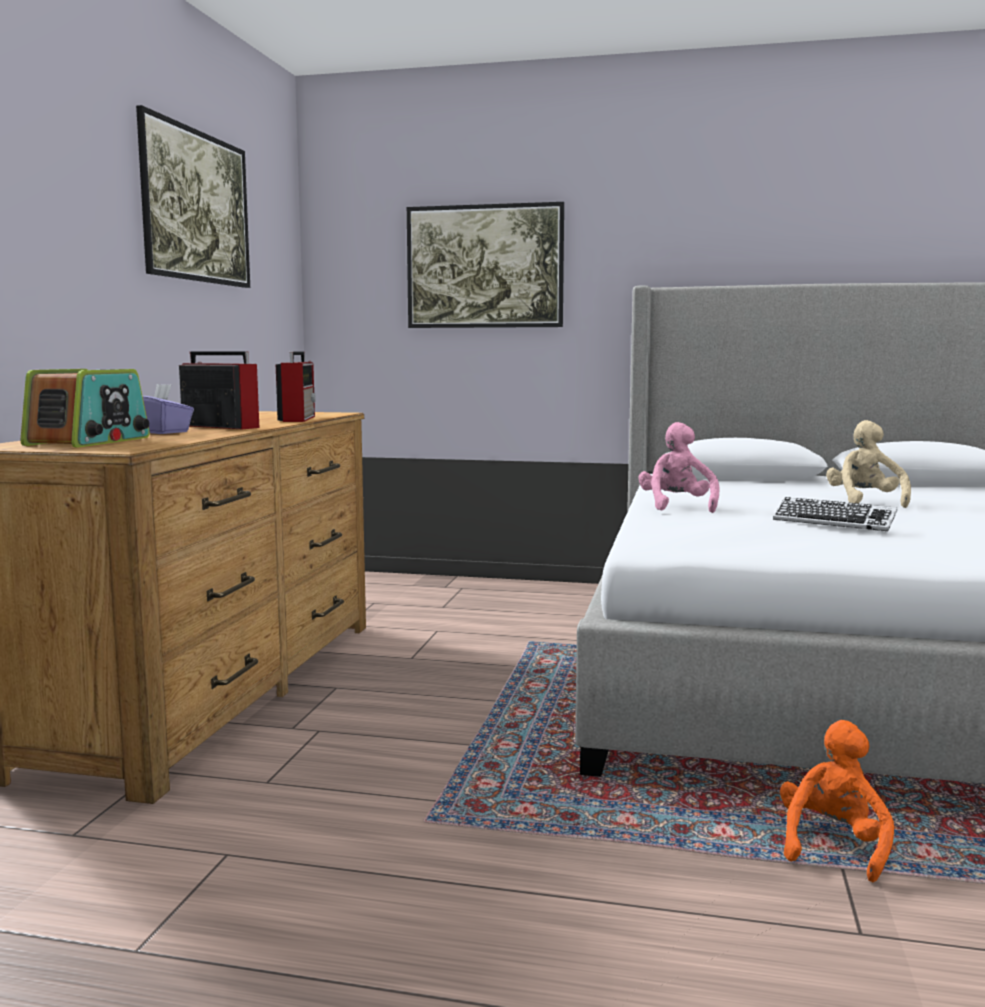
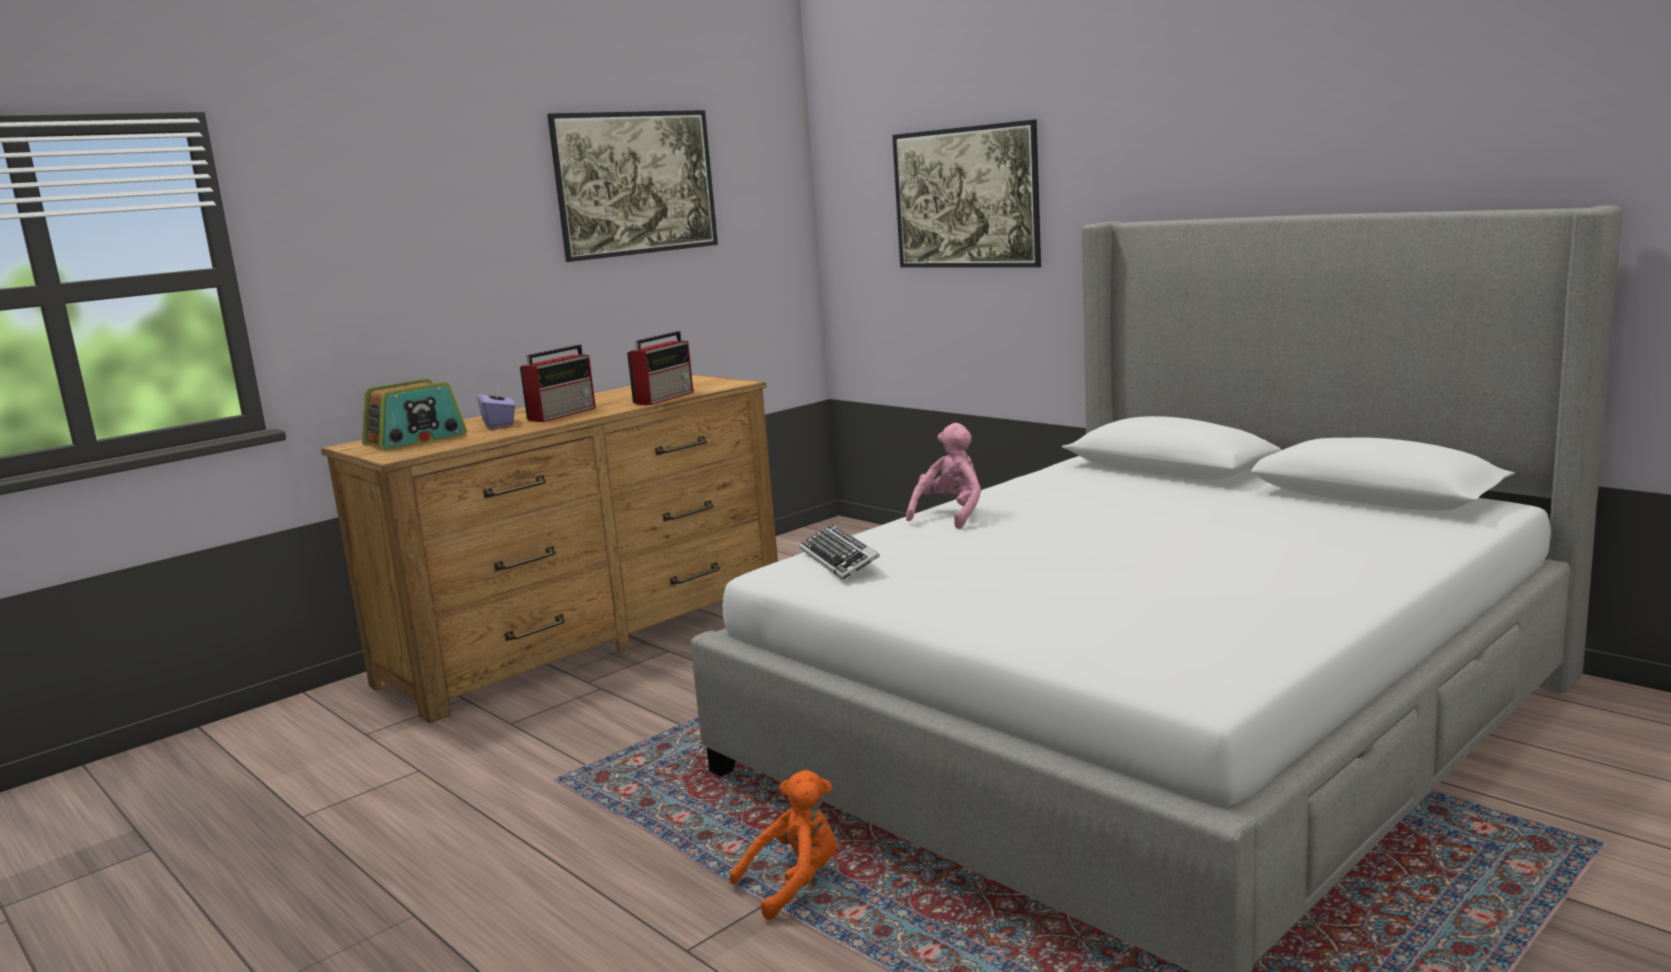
camera: 35 degrees right, 5 degrees up
(219, 427) = (563, 414): radio -> radio turned 60 degrees clockwise
(833, 522) = (1017, 560): keyboard -> keyboard (839, 559)
(865, 502) = (1179, 528): beige plush toy -> none

